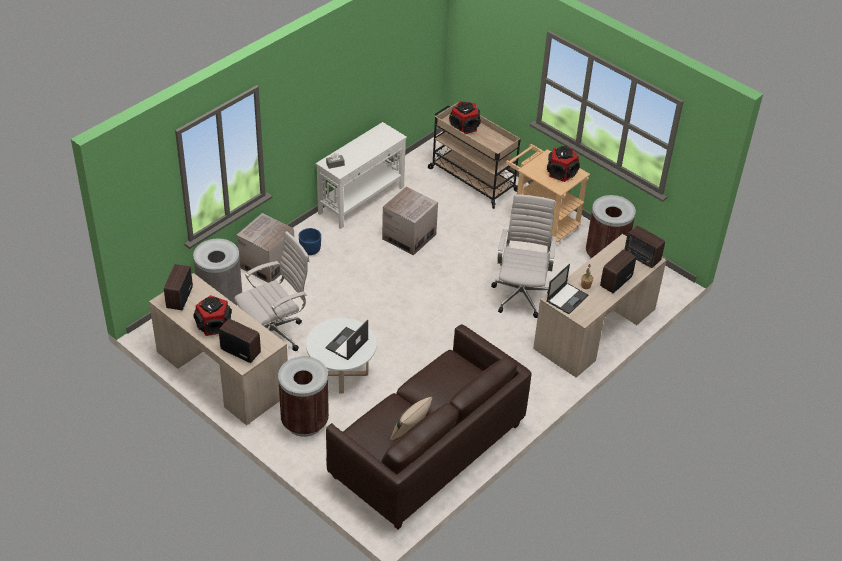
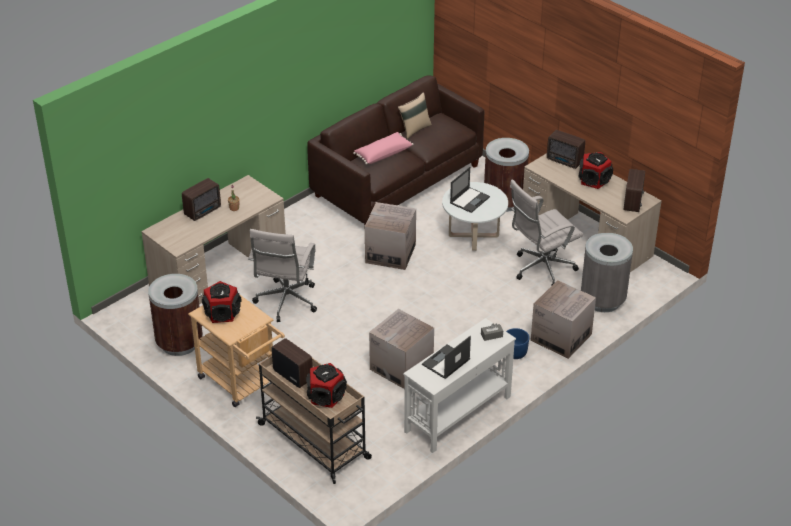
camera: 175 degrees left, 5 degrees down
(427, 350) = (390, 253): none -> cardboard box
(445, 391) = (383, 154): none -> pink pillow
(567, 298) = (256, 198): laptop -> laptop (445, 362)
(642, 258) = (165, 232): radio -> radio (292, 374)

